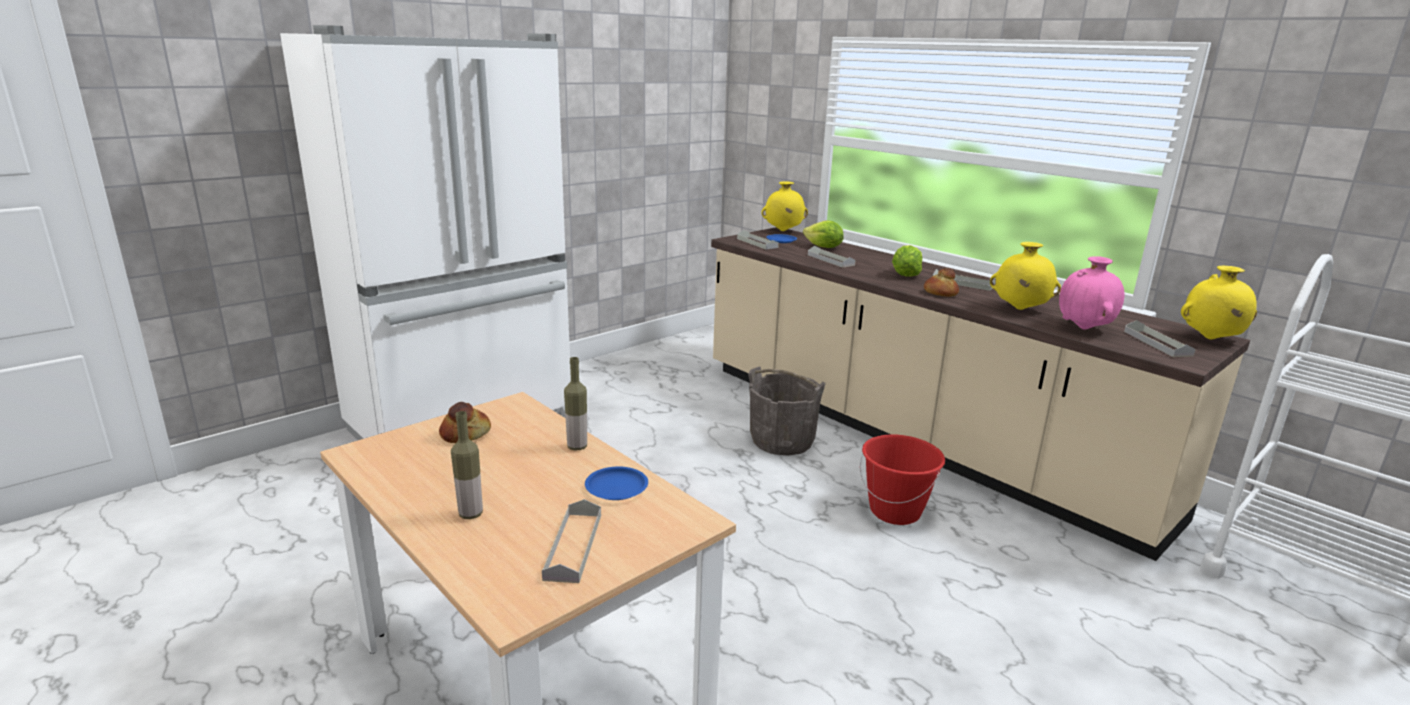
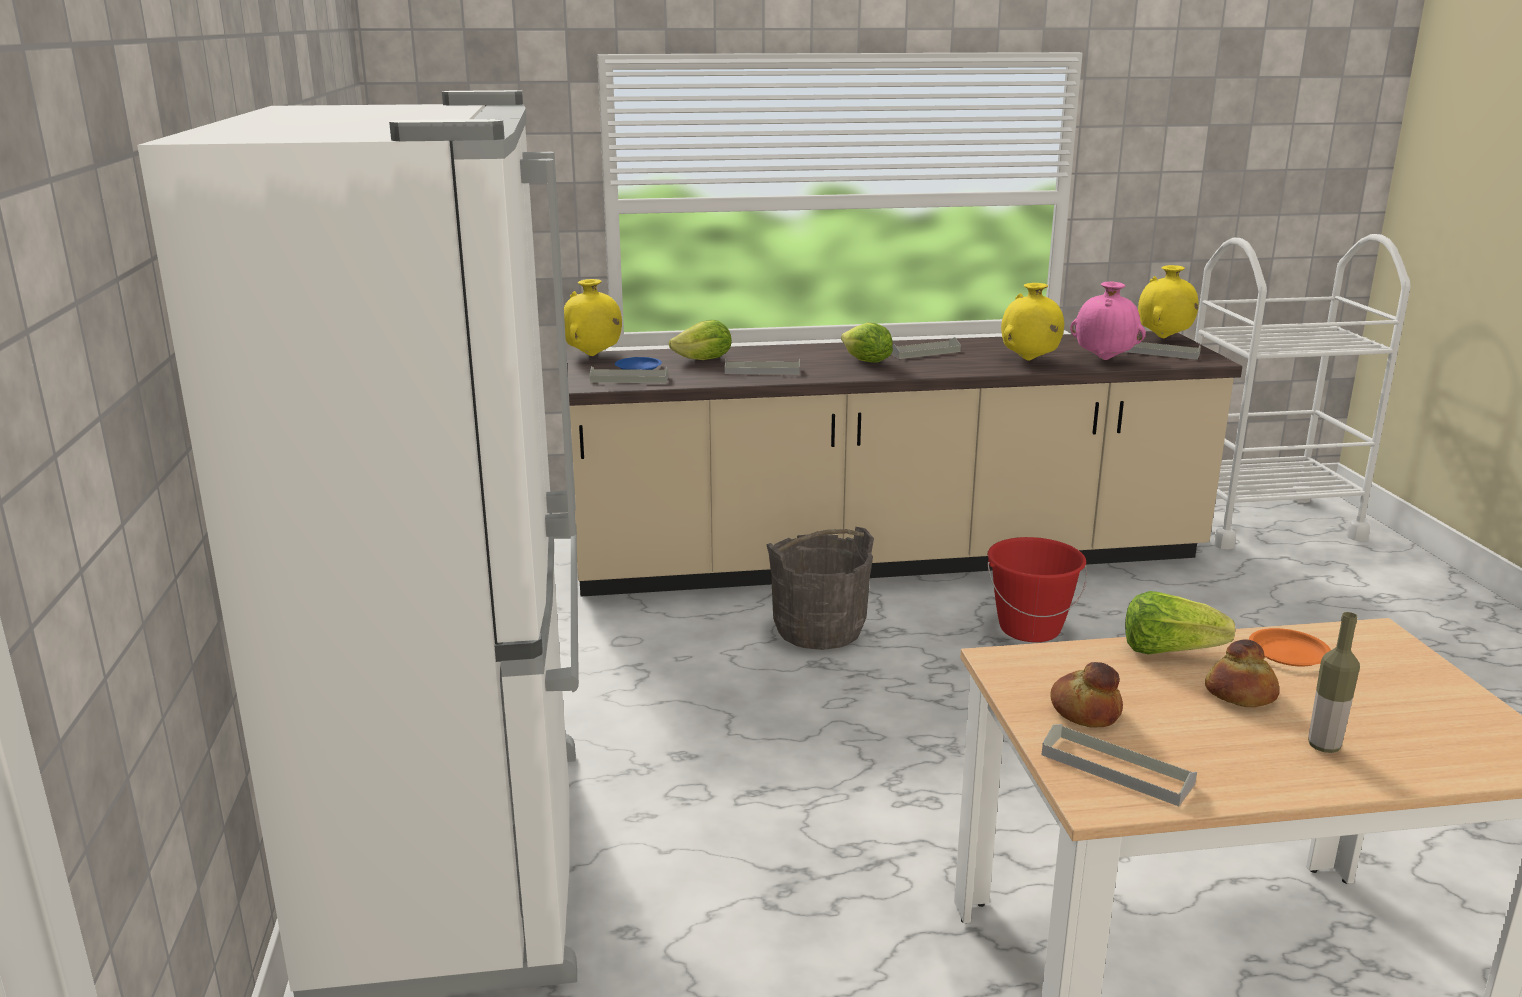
camera: 55 degrees left, 0 degrees up
(573, 546) = (1416, 703): grey tray -> grey tray (1116, 769)
(577, 447) = (1168, 650): bottle -> lettuce
(617, 488) = (1289, 652): blue plate -> orange plate
(940, 293) = (945, 368): bread -> bread (1240, 694)

